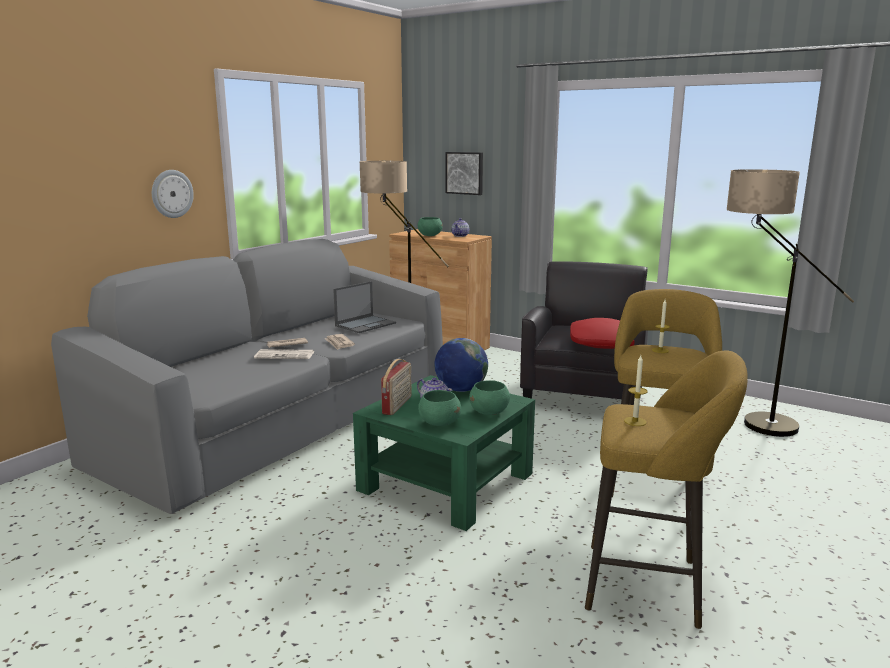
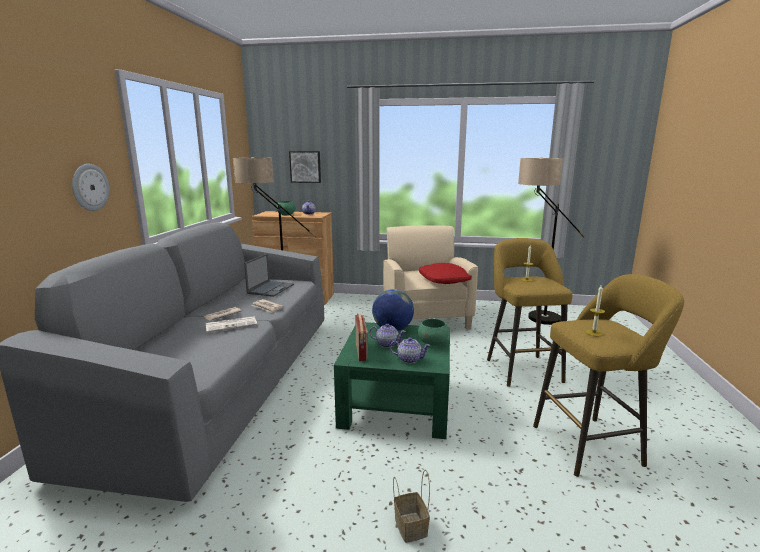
camera: 25 degrees left, 0 degrees up
(346, 594) = (409, 526): none -> basket
(439, 423) = (409, 359): green bowl -> teapot
(584, 394) = (425, 317): black armchair -> beige armchair

